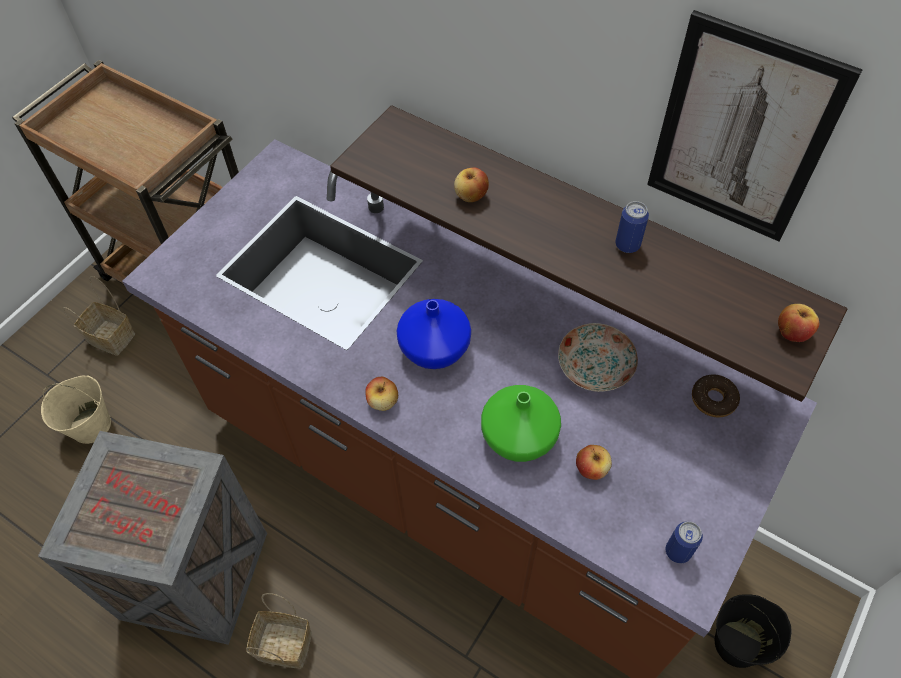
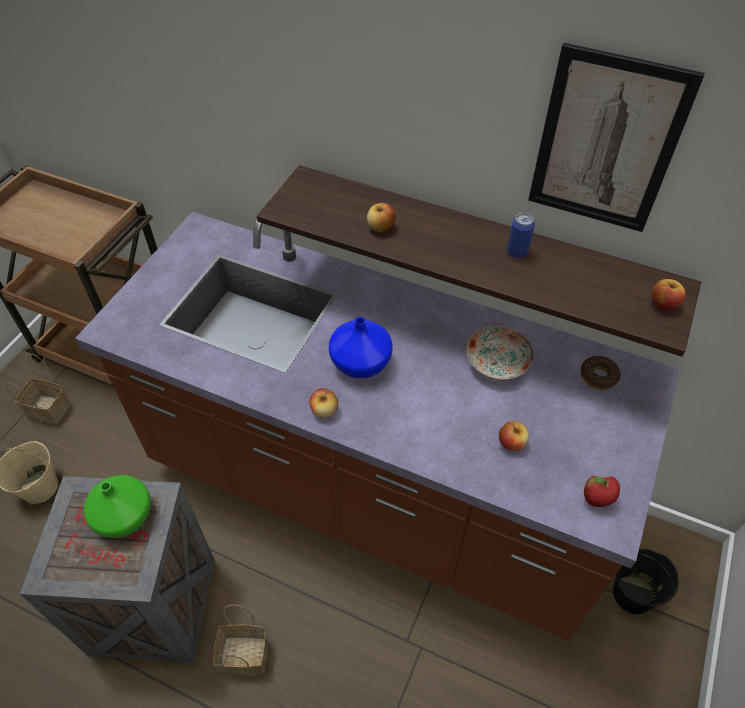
camera: 10 degrees left, 5 degrees down
(519, 435) = (446, 424): green vase -> green vase (125, 515)
(678, 551) = (596, 500): can -> apple

